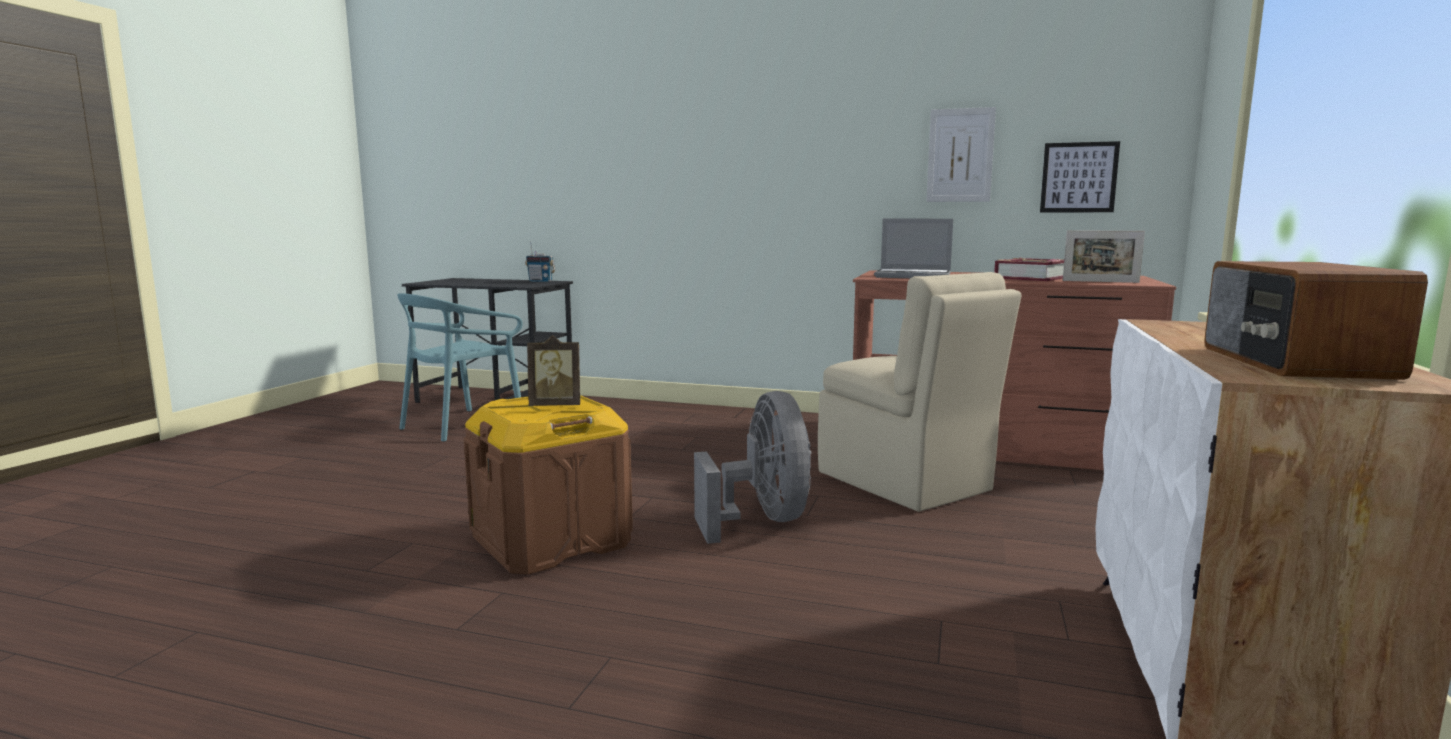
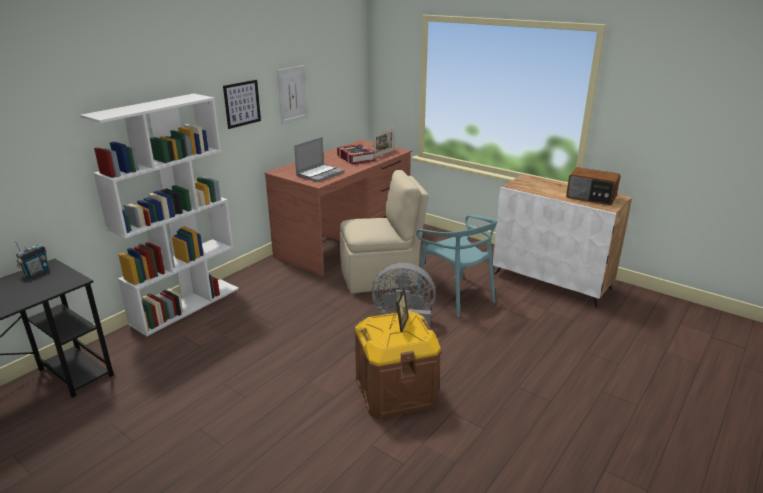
camera: 70 degrees left, 15 degrees up
(462, 425) = (109, 419): turquoise chair -> turquoise chair (456, 296)
(691, 408) = (186, 305): none -> white bookcase
(1078, 177) = (335, 97): picture -> picture (242, 103)

